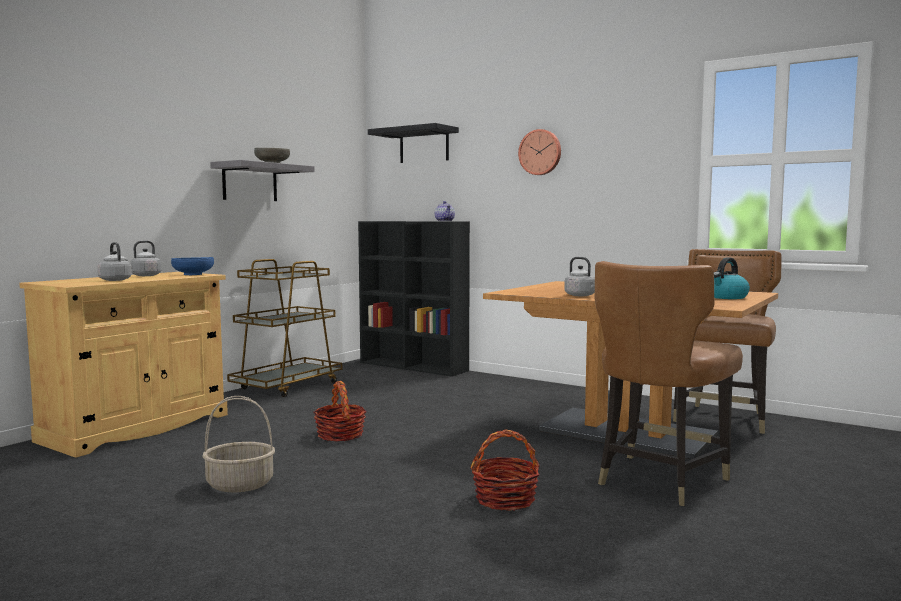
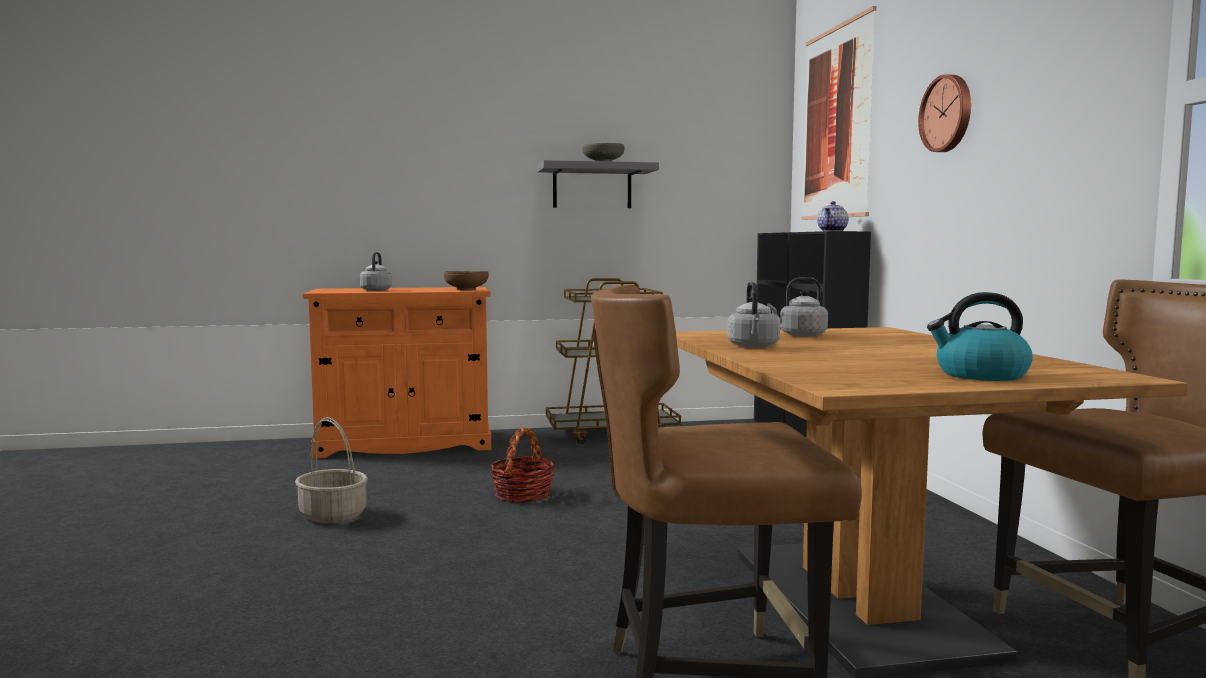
camera: 45 degrees right, 0 degrees up
(136, 428) = (404, 444): beige cabinet -> orange cabinet
(144, 276) = (426, 288): grey kettle -> grey kettle (800, 335)
(193, 274) = (466, 289): blue bowl -> brown bowl
(424, 146) = (836, 122): black shelf -> picture
(505, 499) = (470, 619): basket -> none

